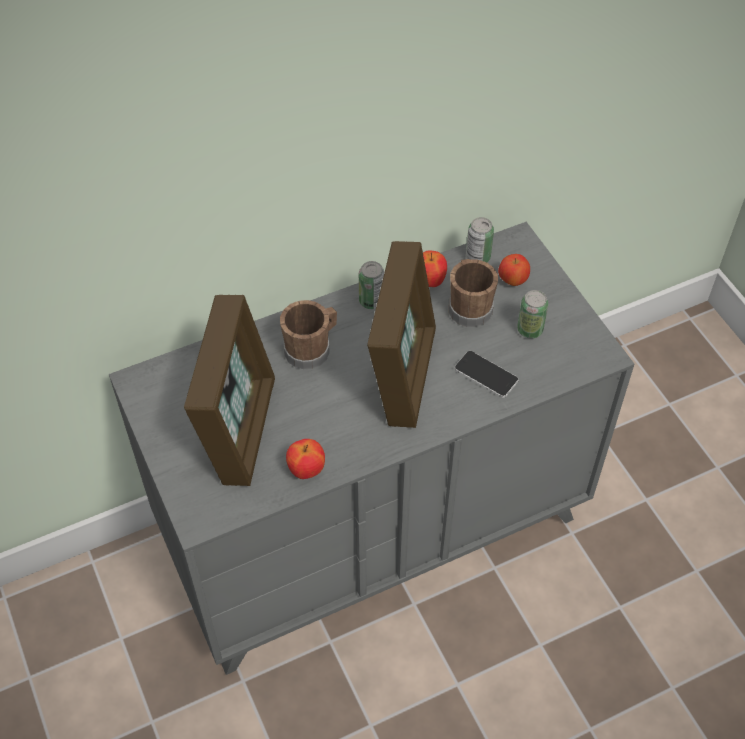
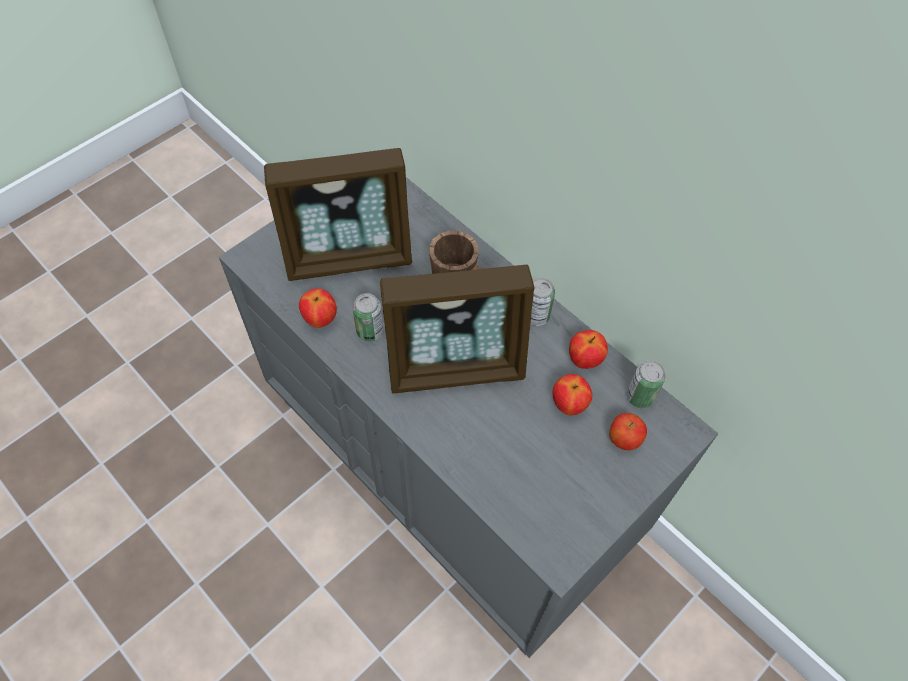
camera: 70 degrees right, 5 degrees up
(469, 306) = (568, 405): brown mug -> apple
(486, 375) = (484, 443): phone -> none
(530, 330) = (562, 472): can -> can (370, 331)

